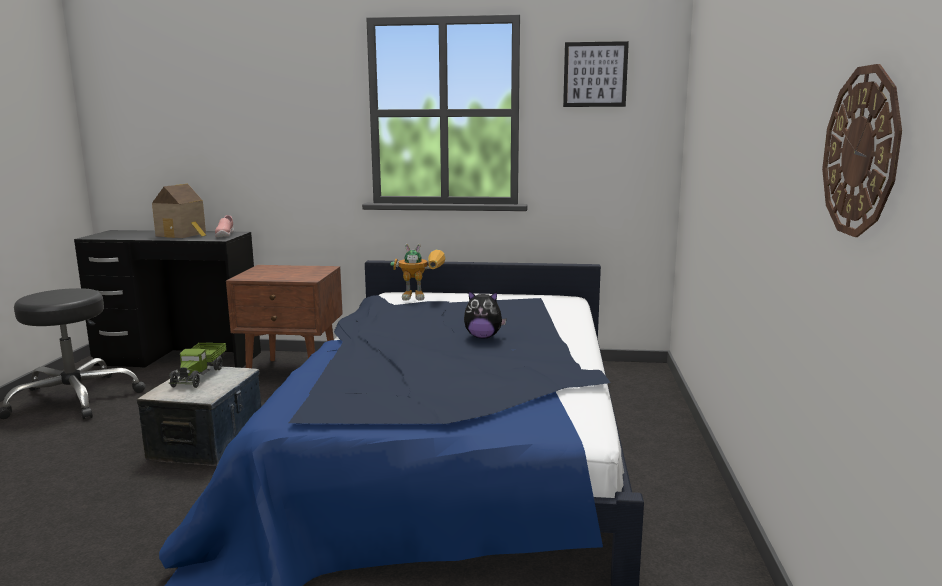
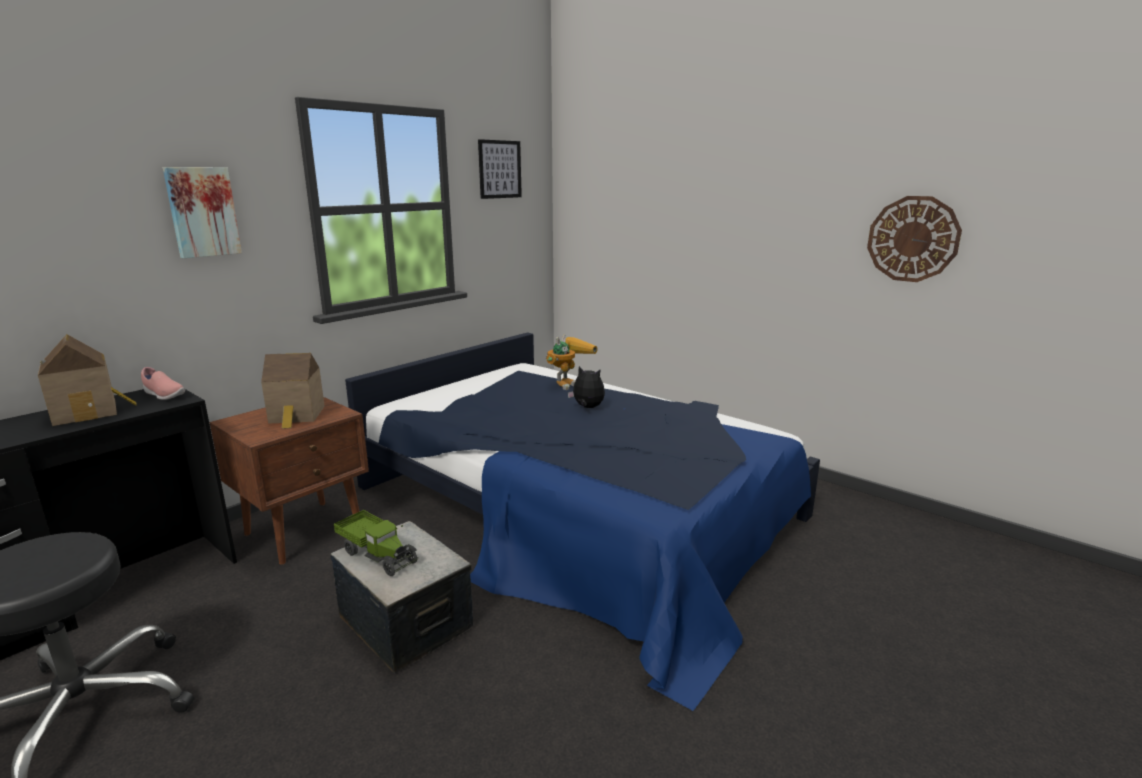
camera: 55 degrees left, 5 degrees up
(286, 110) = (202, 212): none -> picture
(291, 273) = (297, 416): none -> toy house
(423, 297) = (443, 398): toy robot -> toy robot (568, 383)
(483, 337) = (587, 408): plush toy -> plush toy turned 105 degrees counterclockwise

